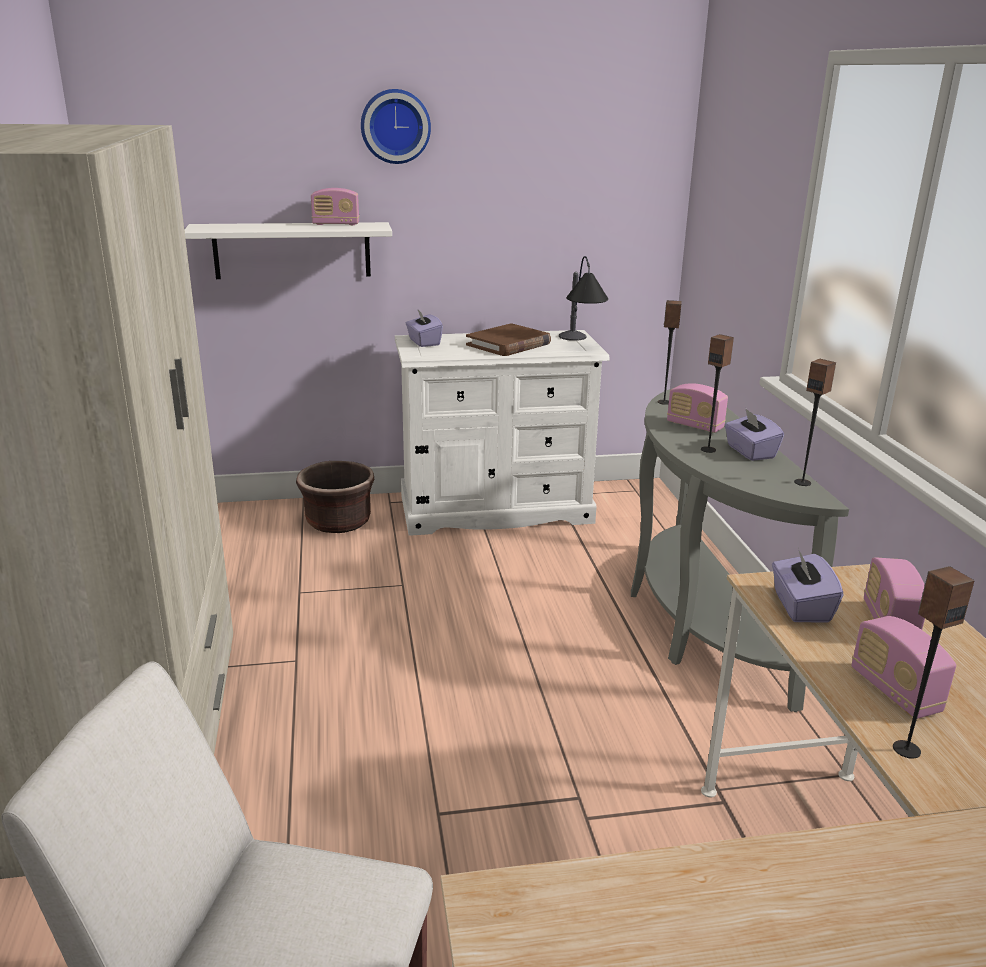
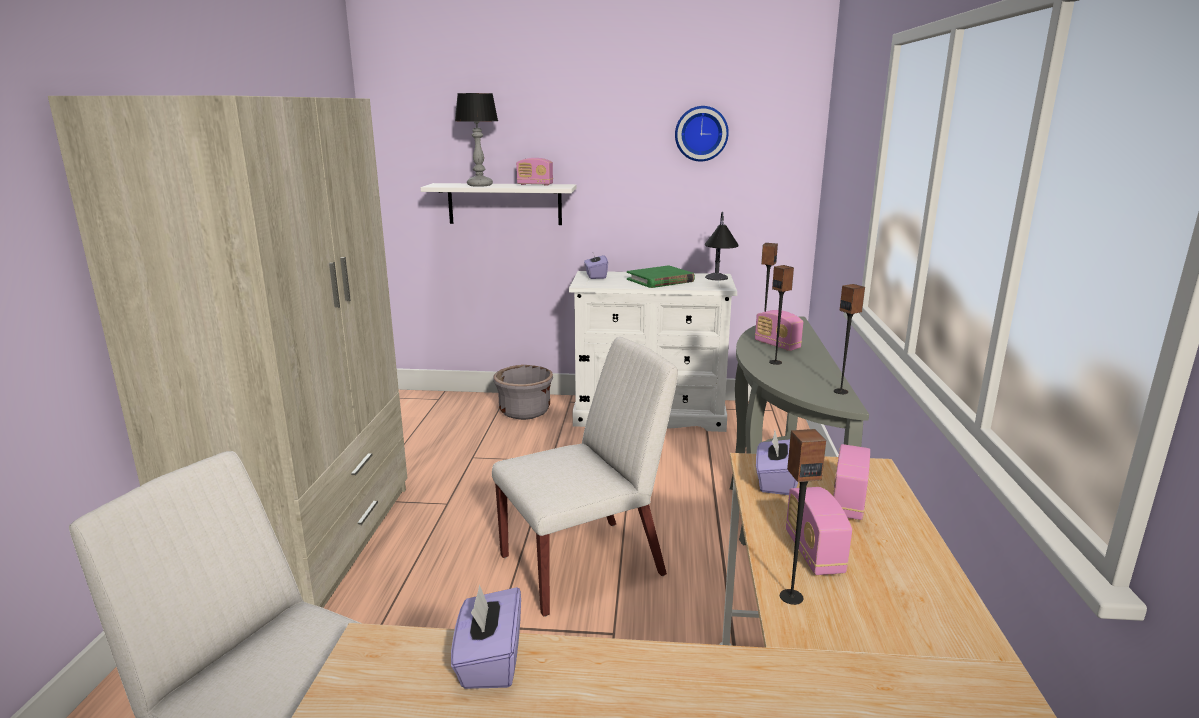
camera: 15 degrees right, 5 degrees down
(261, 227) = (479, 185): none -> table lamp
(338, 522) = (525, 412): brown planter -> grey planter
(395, 126) = (583, 112): wall clock -> wall clock (701, 133)
(505, 717) = (584, 565): none -> white chair
(508, 344) = (660, 280): brown book -> green book
(750, 452) = (811, 366): purple tissue box -> purple tissue box (489, 661)

